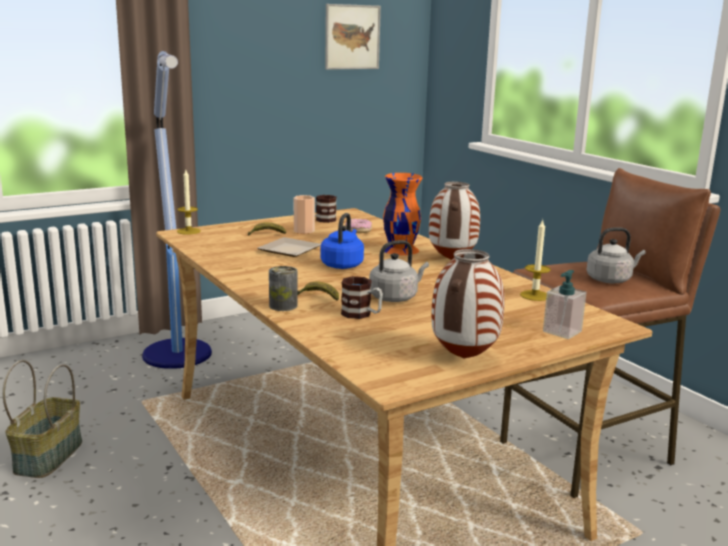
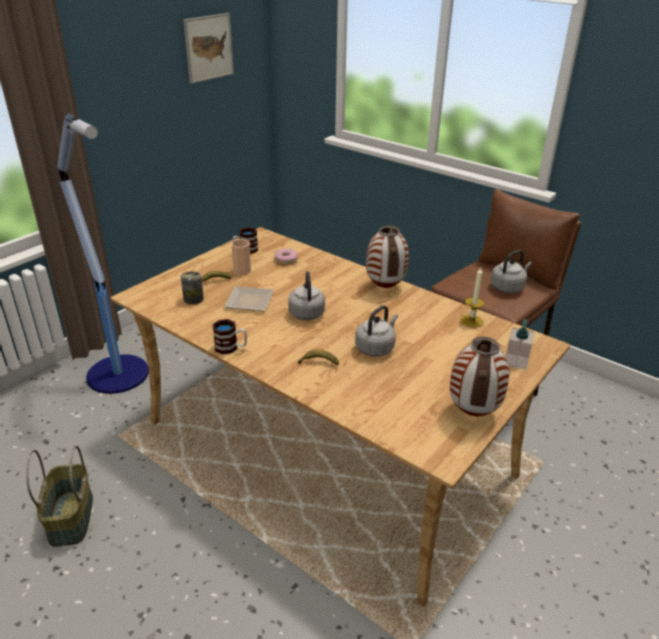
camera: 20 degrees left, 15 degrees up
(188, 231) = (141, 291): candle -> none
(283, 306) = (298, 381): can -> can (193, 299)
(342, 265) = (306, 312): blue kettle -> grey kettle
(361, 314) = (366, 377): mug -> mug (231, 348)
(400, 249) = (337, 281): orange vase -> none

